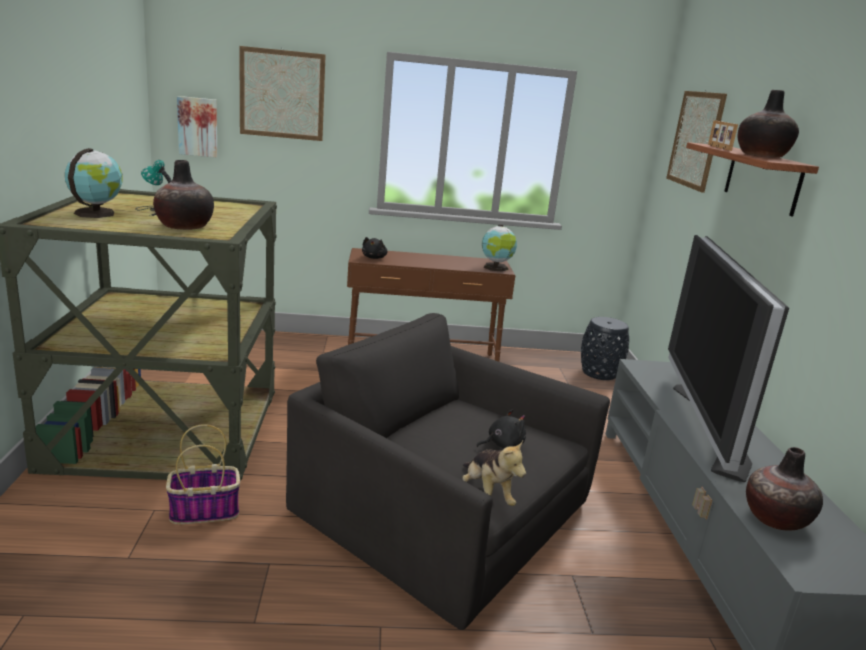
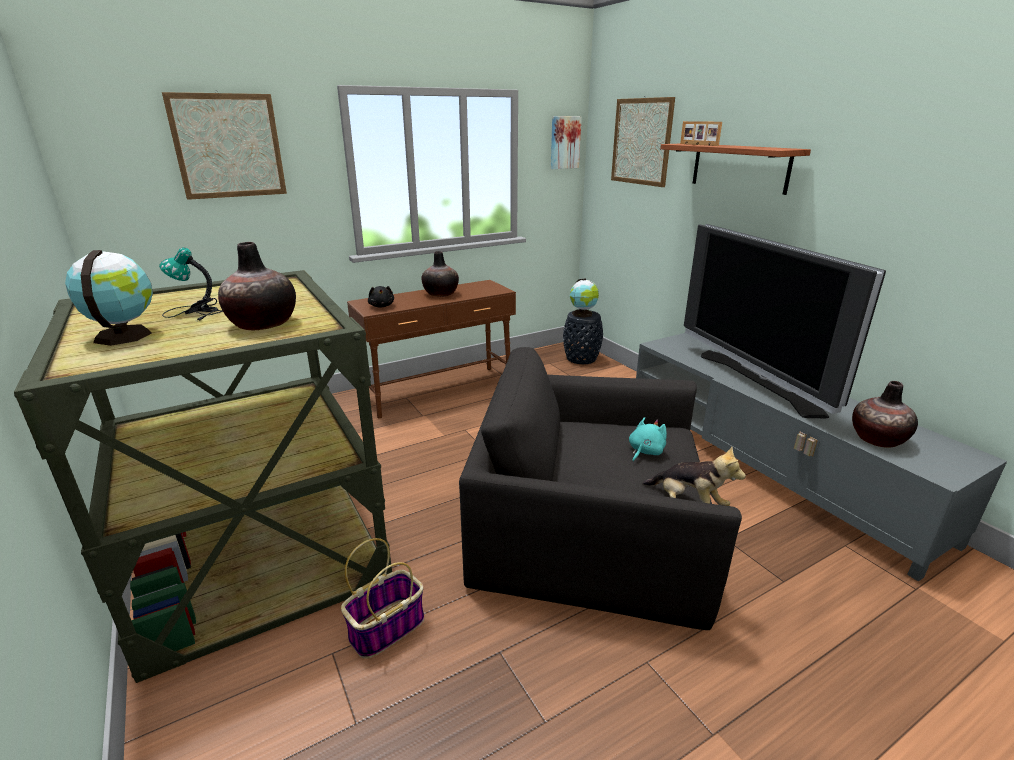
camera: 25 degrees left, 5 degrees up
(198, 126) = (129, 199): picture -> picture (564, 142)
(496, 268) = (493, 289): globe -> globe (583, 314)
(502, 445) = (645, 451): black plush toy -> turquoise plush toy
(761, 156) = (752, 147): vase -> vase (441, 294)

